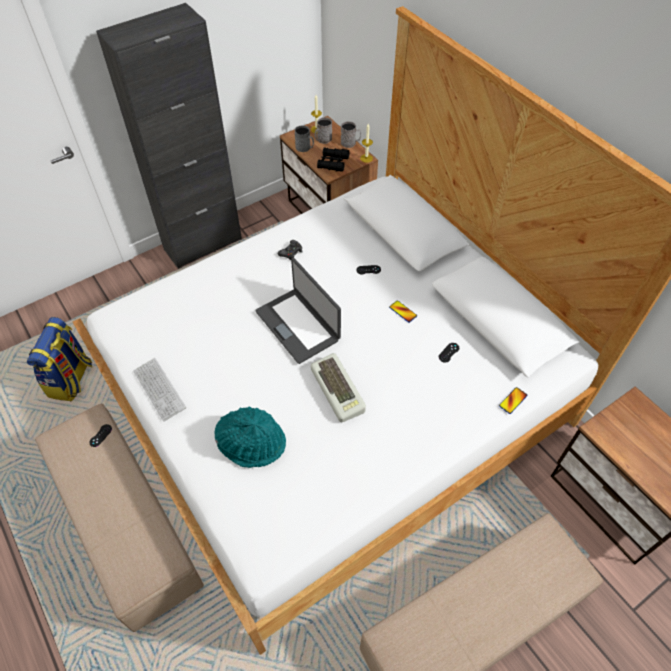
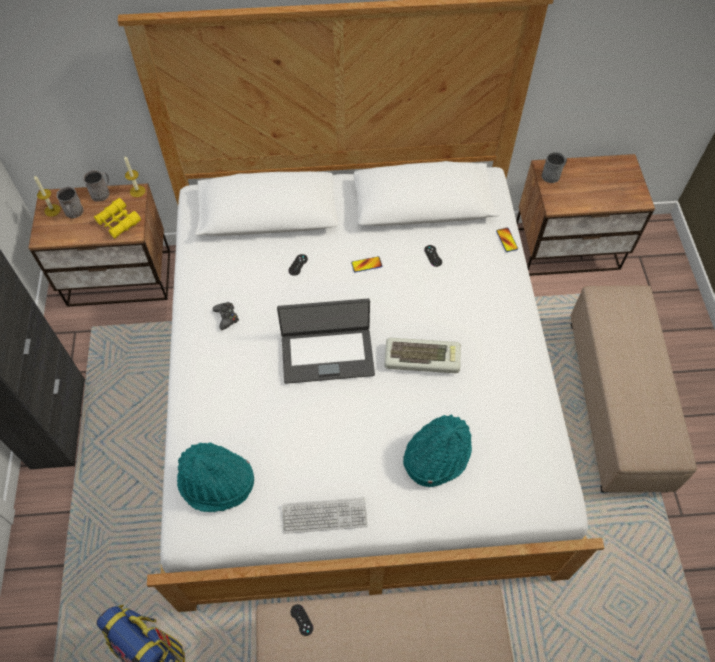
camera: 60 degrees left, 5 degrees up
(151, 312) = (216, 483): none -> turquoise hat
(305, 148) = (72, 235): grey mug -> grey mug (552, 175)
(333, 163) = (118, 222): black binoculars -> yellow binoculars

